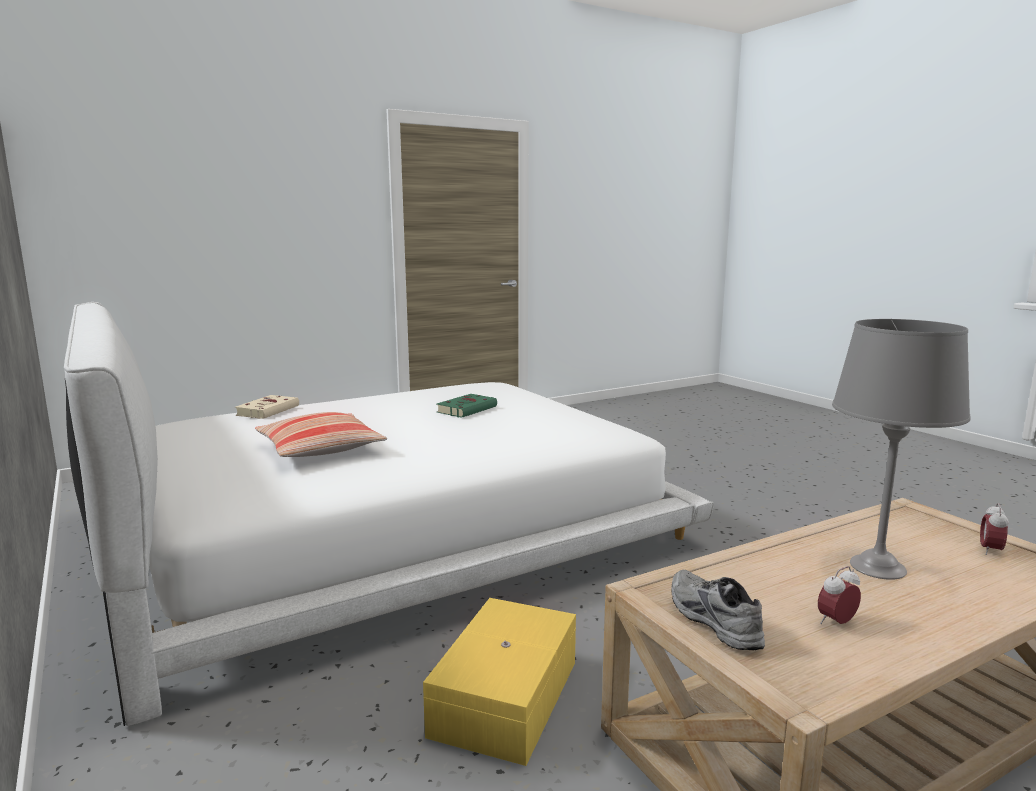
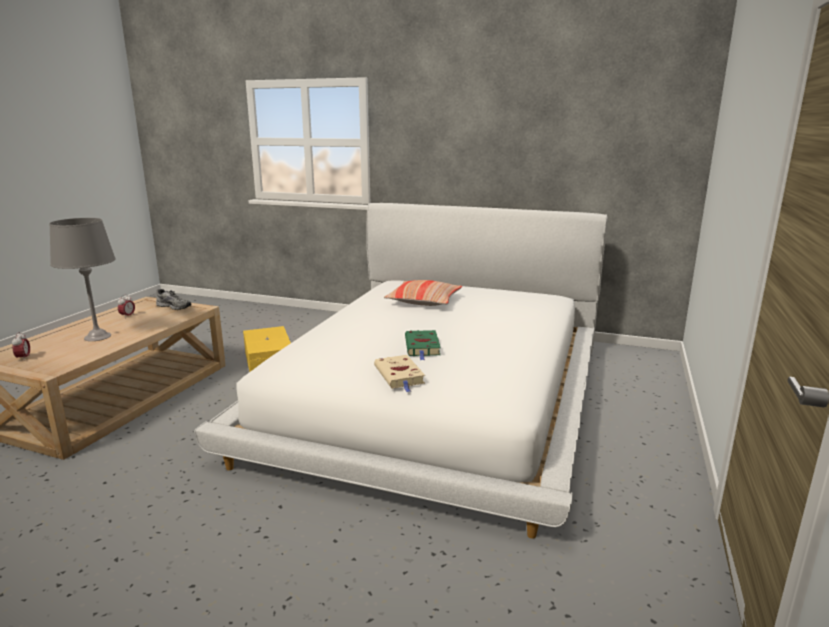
camera: 140 degrees right, 5 degrees up
(269, 410) = (536, 311): beige book -> beige book (400, 376)

